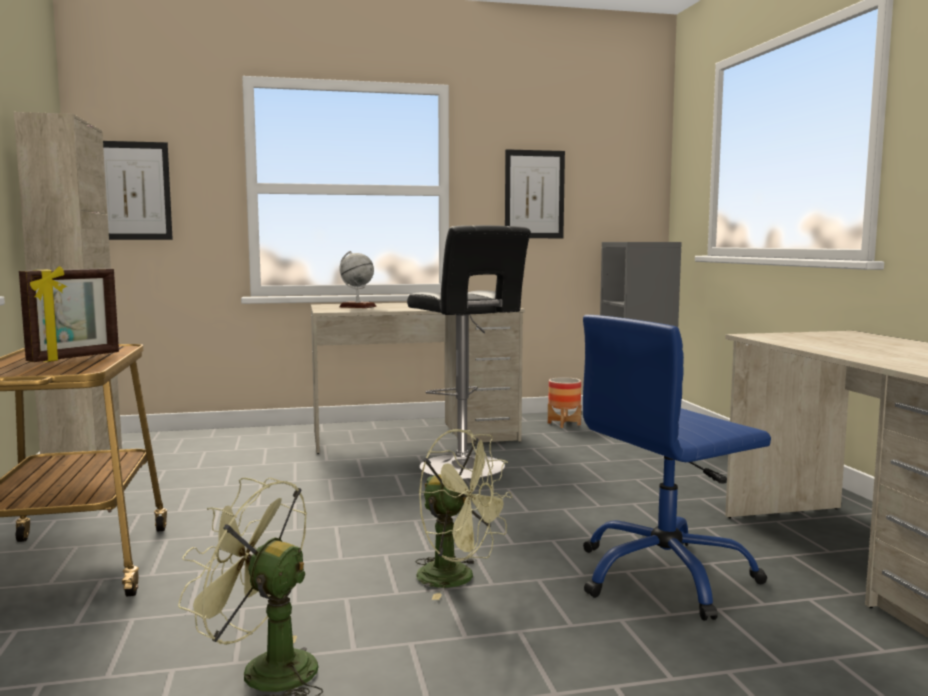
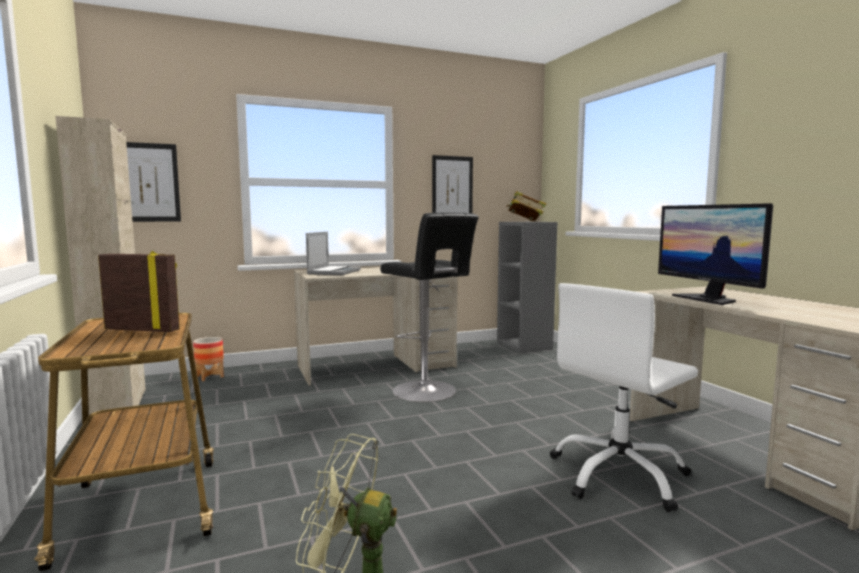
camera: 10 degrees left, 0 degrees up
(75, 357) = (143, 330): picture frame -> picture frame turned 105 degrees counterclockwise
(357, 306) = (334, 272): globe -> laptop
(458, 579) = (471, 491): green fan -> none
(564, 424) = (478, 351): planter -> planter (210, 376)
(636, 241) = (525, 221): none -> book
(665, 576) = (619, 475): blue office chair -> white office chair
(818, 344) = (707, 299): none -> monitor

